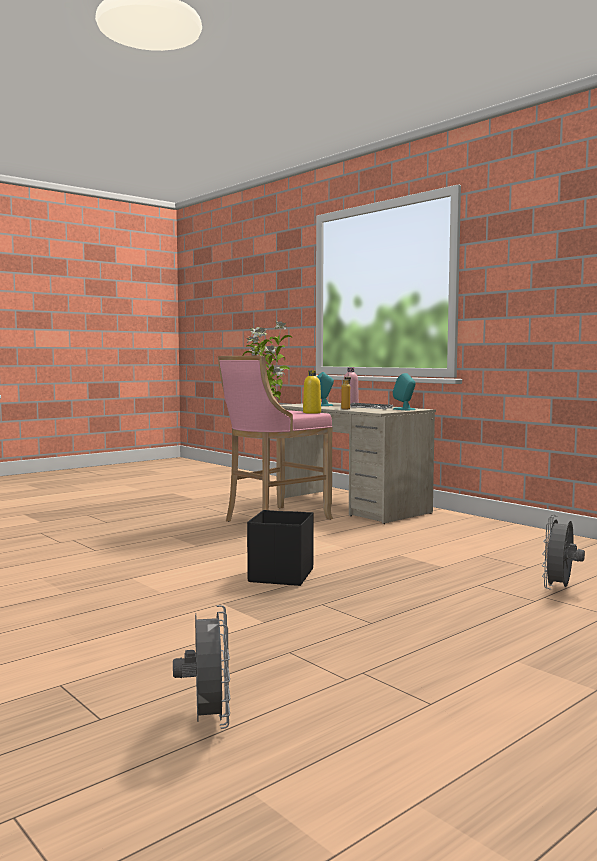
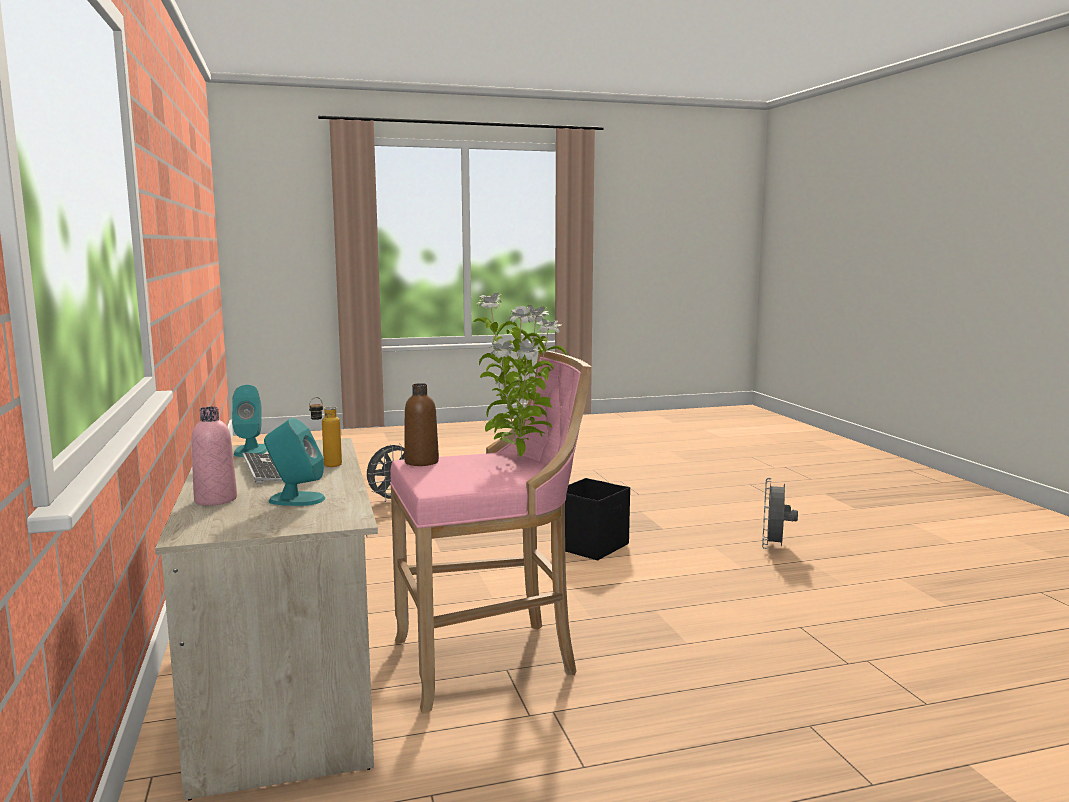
camera: 155 degrees left, 5 degrees up
(208, 721) = (698, 477): grey fan -> grey fan (774, 547)
(312, 412) = (421, 462): yellow bottle -> brown bottle

